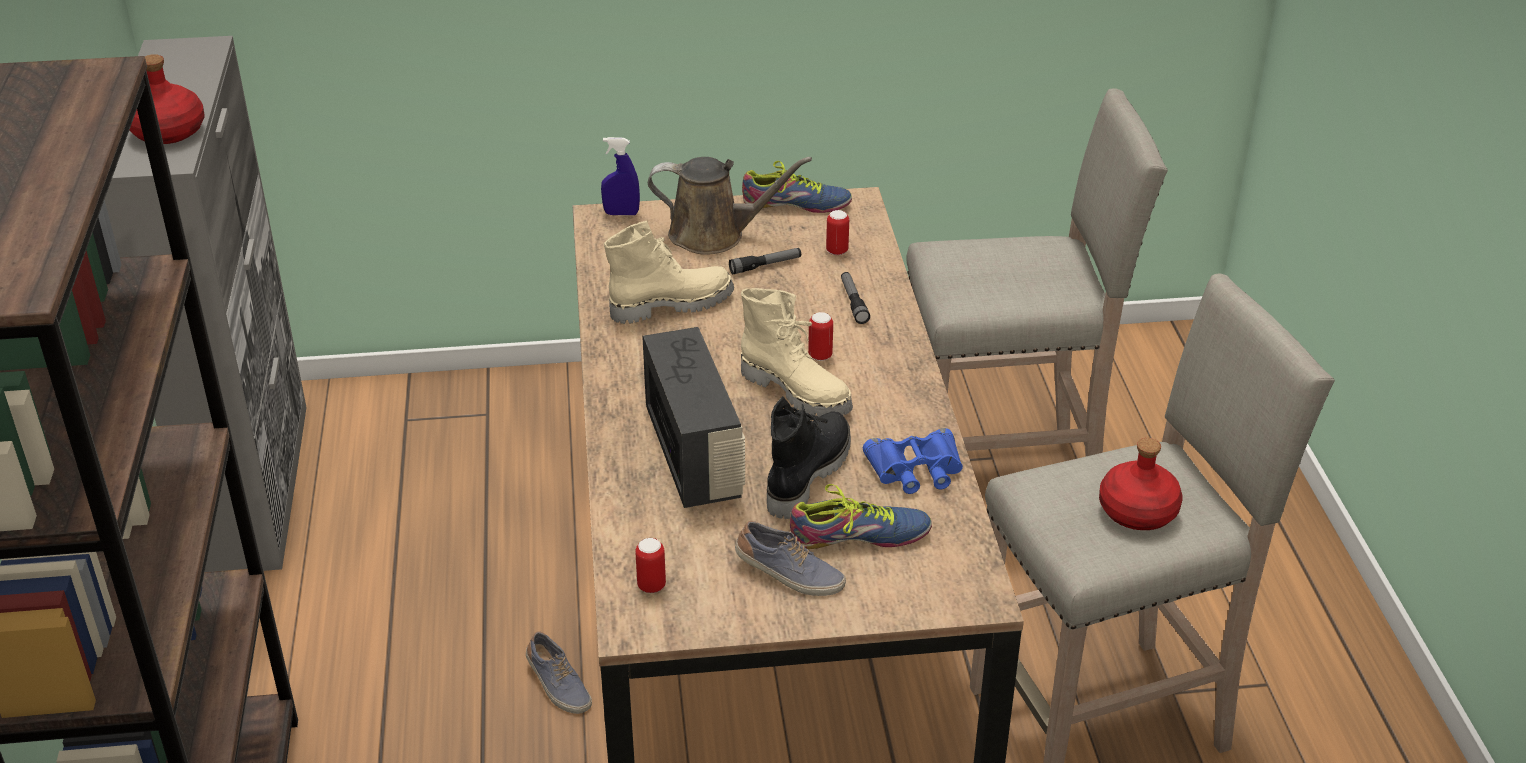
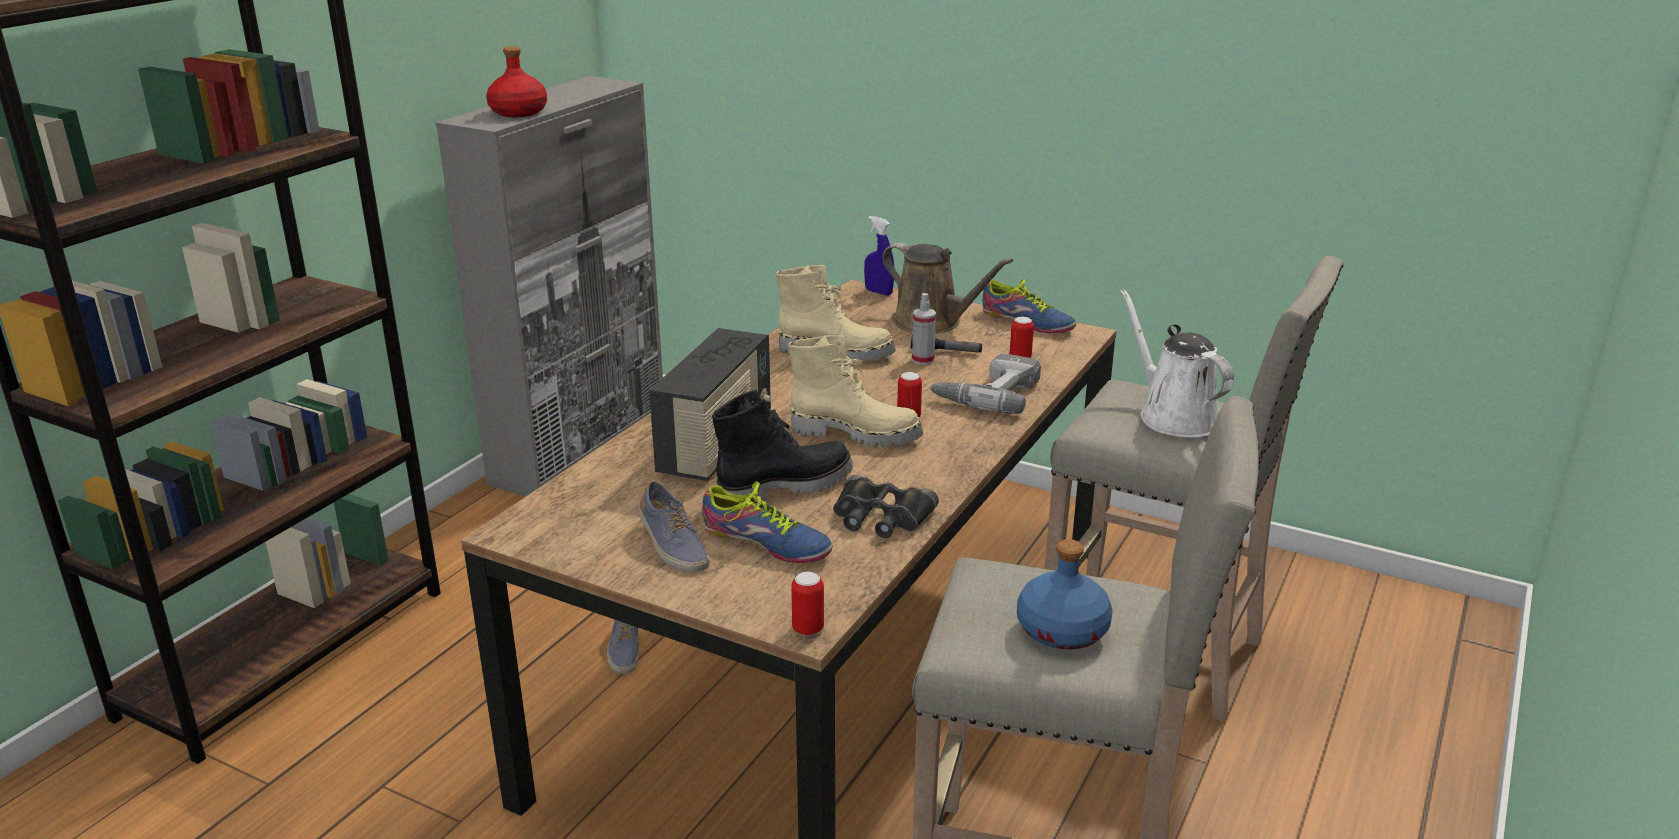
camera: 35 degrees right, 10 degrees down
(651, 586) = (563, 512): can -> can (808, 629)
(757, 284) = (923, 360): none -> spray bottle
(797, 391) = (856, 433): beige boot -> beige boot turned 60 degrees counterclockwise
(853, 302) = (987, 393): flashlight -> power drill
(916, 469) = (880, 517): blue binoculars -> black binoculars
(1006, 267) = (1173, 416): none -> white watering can
(1138, 512) = (1063, 631): red bottle -> blue bottle

